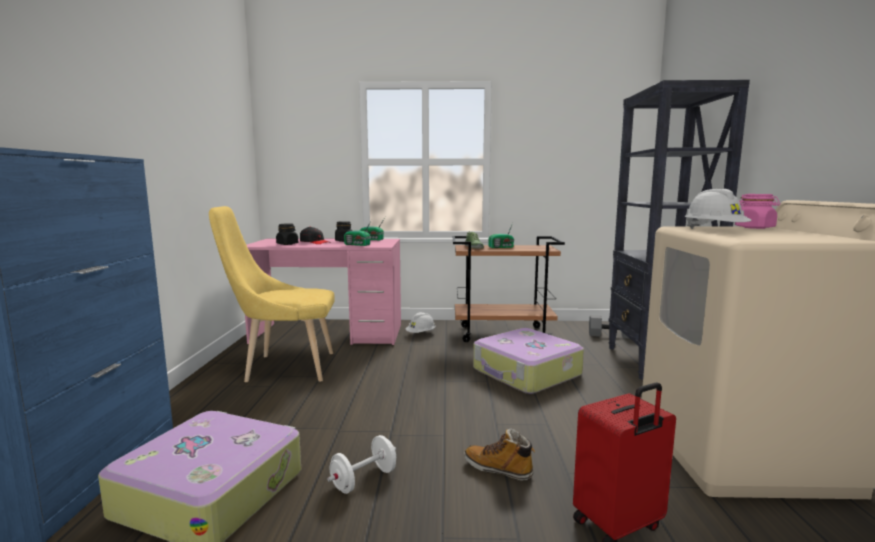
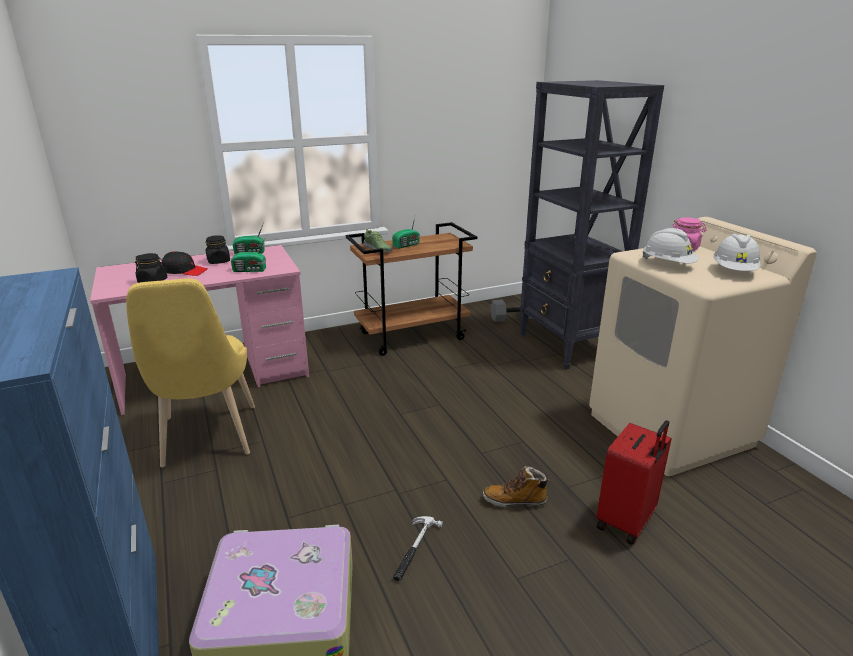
camera: 25 degrees left, 15 degrees up
(284, 368) = (208, 440): yellow chair -> yellow chair turned 75 degrees counterclockwise
(364, 480) = (413, 549): white dumbbell -> hammer
(421, 334) = (326, 353): white hard hat -> white hard hat (734, 271)
(526, 373) = (468, 385): suitcase -> none

